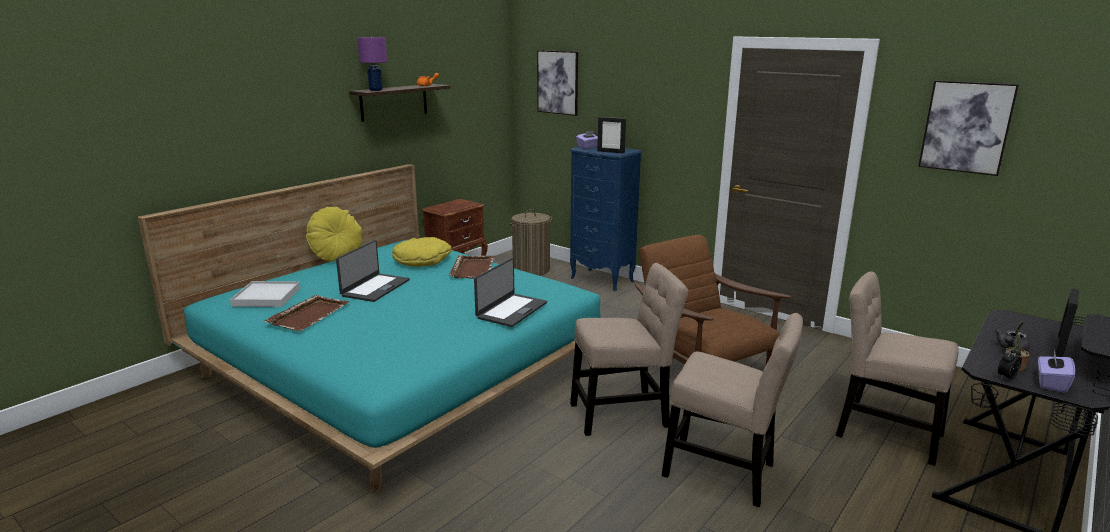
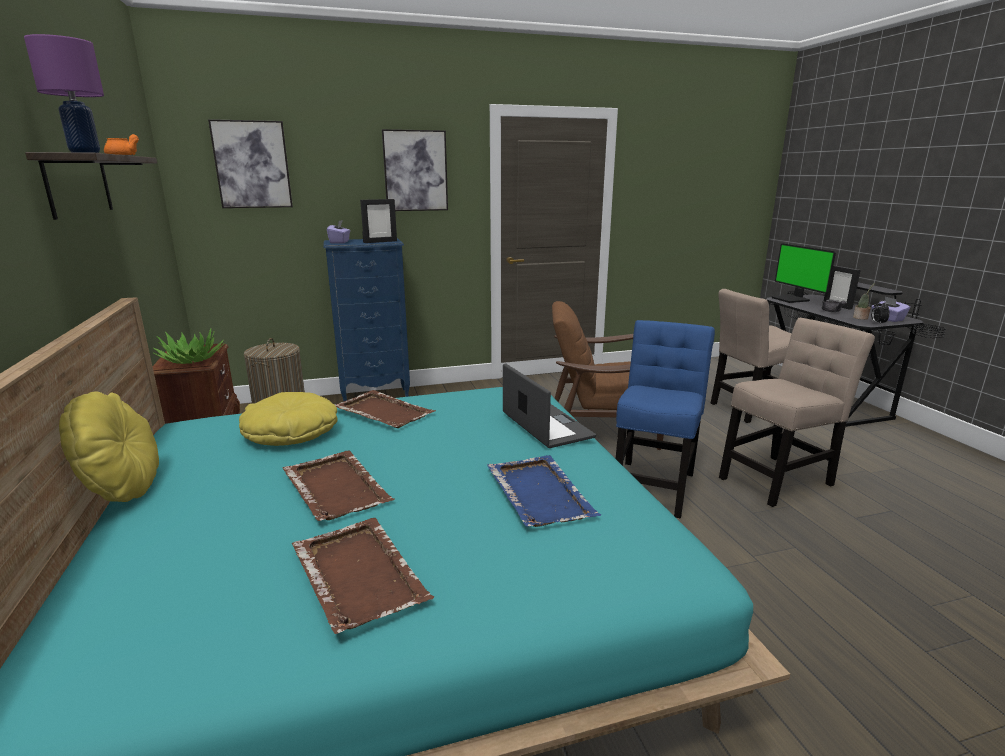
camera: 55 degrees left, 0 degrees up
(266, 297) = (181, 608): white tray -> none
(375, 288) = (336, 487): laptop -> brown tray
(417, 329) = (539, 492): none -> blue tray
(448, 207) = (191, 359): none -> potted plant
(624, 414) = (653, 485): beige chair -> blue chair
(966, 127) = (678, 178): picture -> picture (415, 171)
(1026, 322) = (791, 299): none -> monitor

